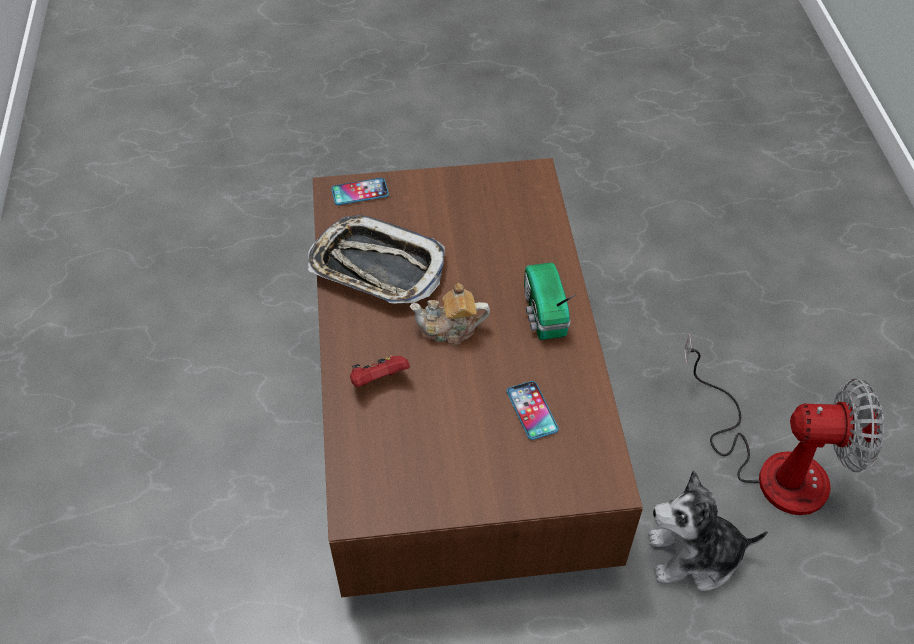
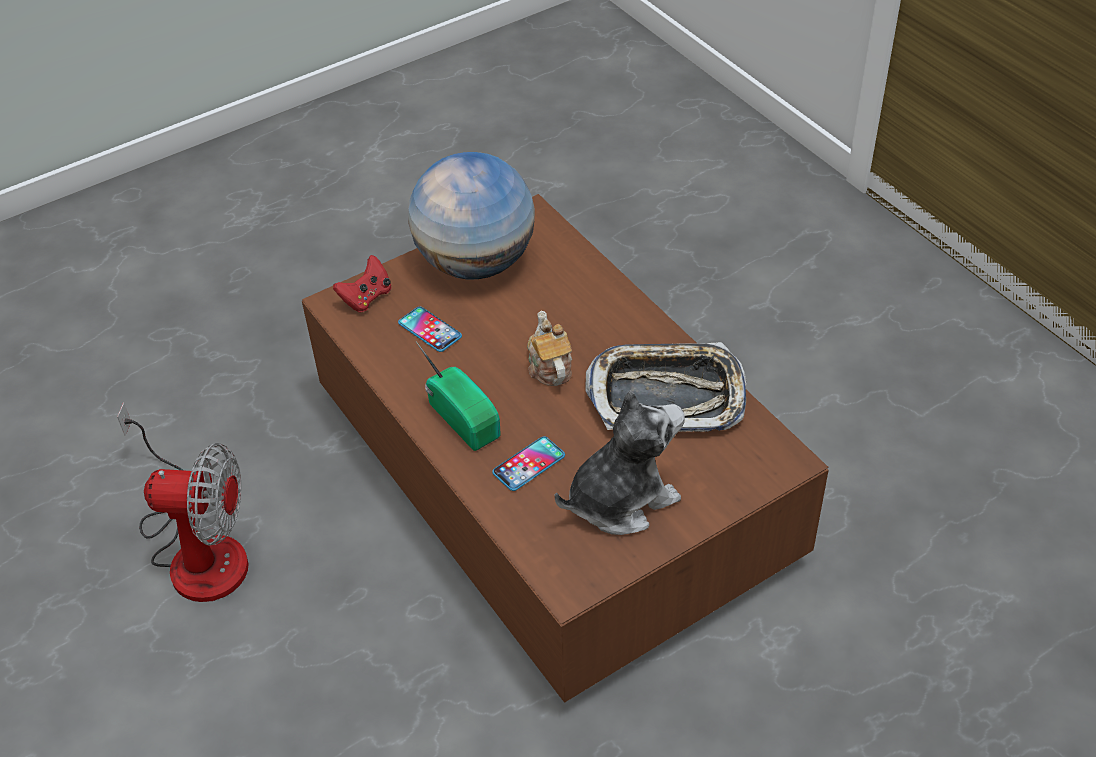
camera: 155 degrees right, 5 degrees down
(360, 192) = (757, 470): phone -> phone (529, 464)
(378, 380) = (583, 301): red game controller -> red game controller (366, 298)
(448, 471) = (476, 263): none -> globe
(449, 329) = (549, 367): teapot -> teapot turned 75 degrees counterclockwise
(694, 556) = (262, 437): plush toy -> plush toy (621, 499)
(773, 464) = (198, 549): fan -> fan turned 150 degrees counterclockwise

